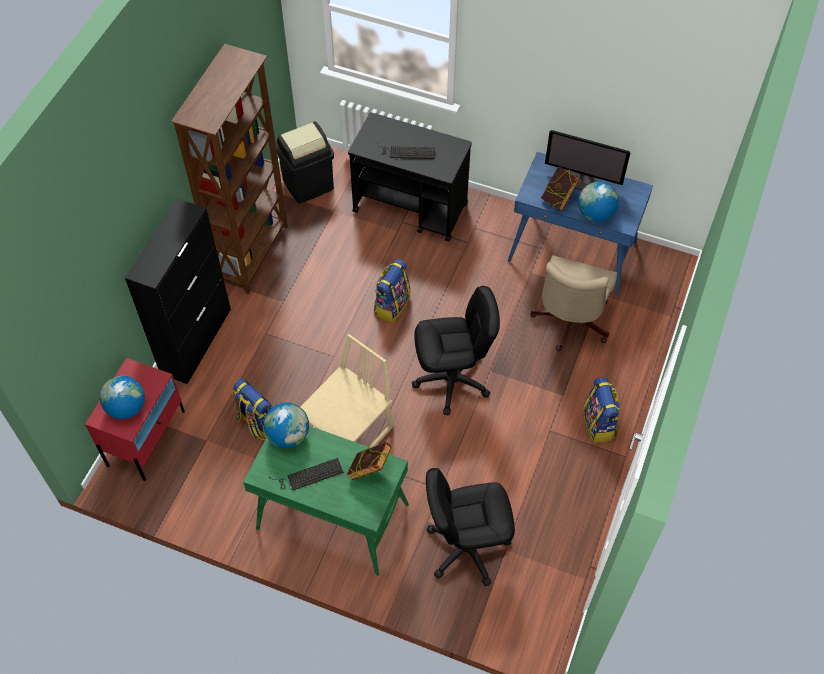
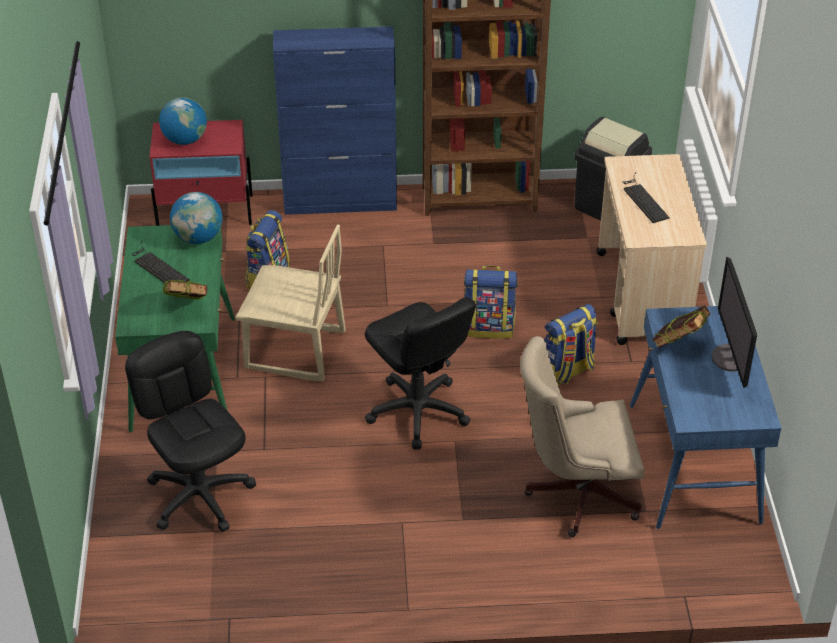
camera: 65 degrees right, 15 degrees down
(196, 340) = (341, 201): black cabinet -> blue cabinet
(411, 208) = (643, 297): black cart -> beige cart
(595, 214) = (683, 385): globe -> none
(599, 424) = (440, 568): backpack -> backpack (567, 371)

